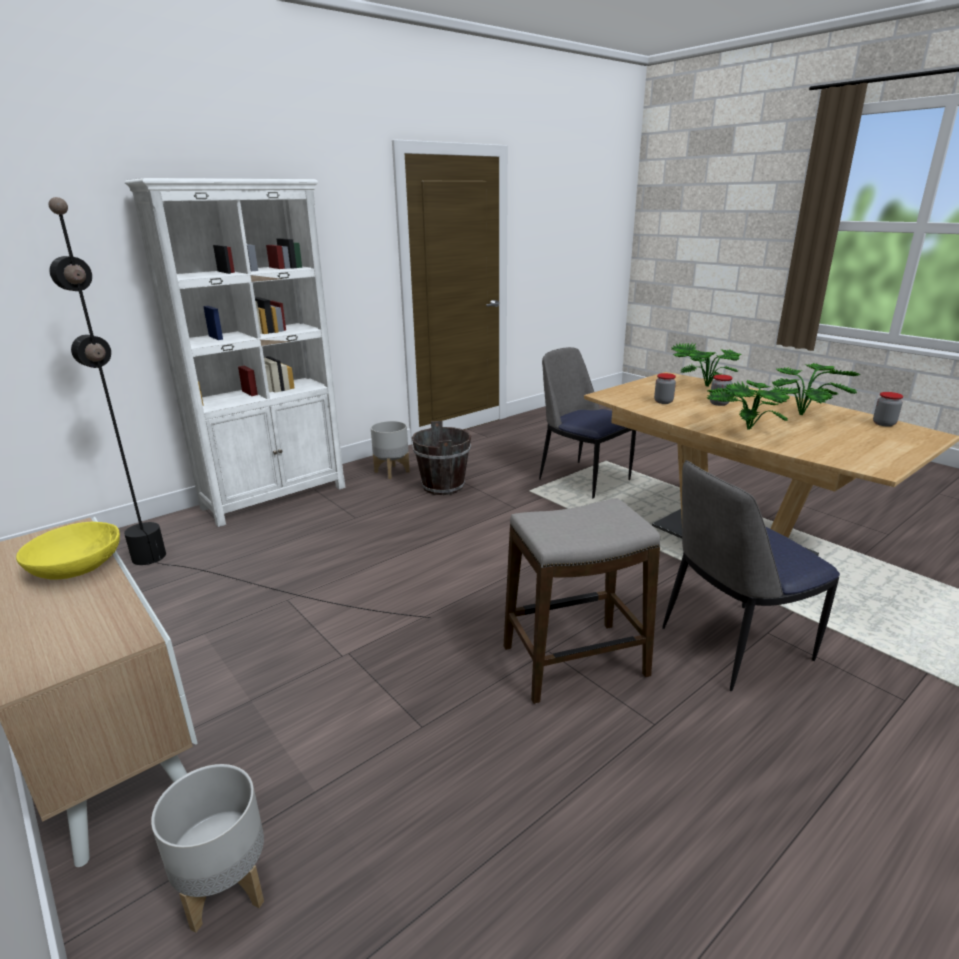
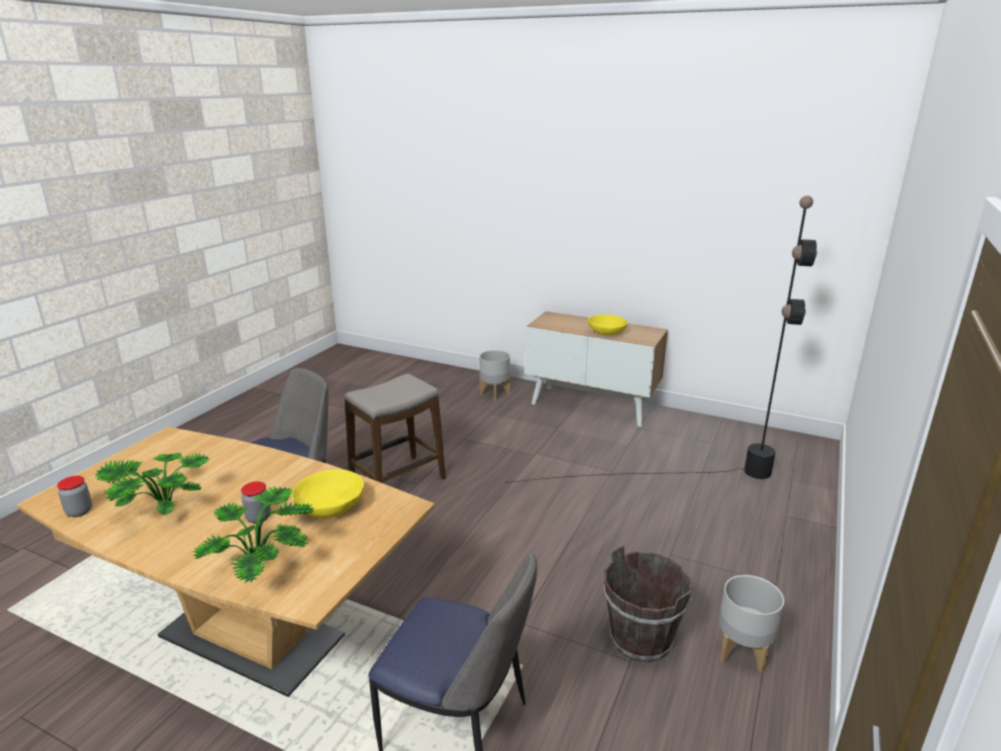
camera: 155 degrees right, 0 degrees up
(276, 497) = (790, 558): white bookcase -> none
(663, 402) = (330, 506): jar -> yellow bowl
(744, 430) = (253, 466): potted plant -> none

